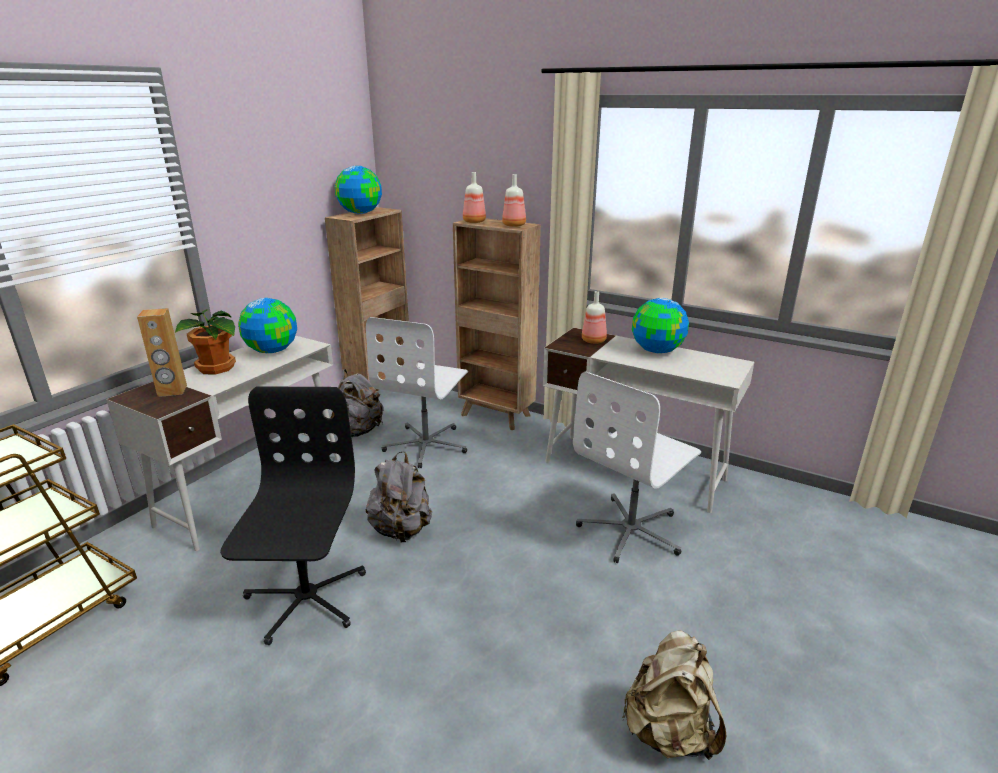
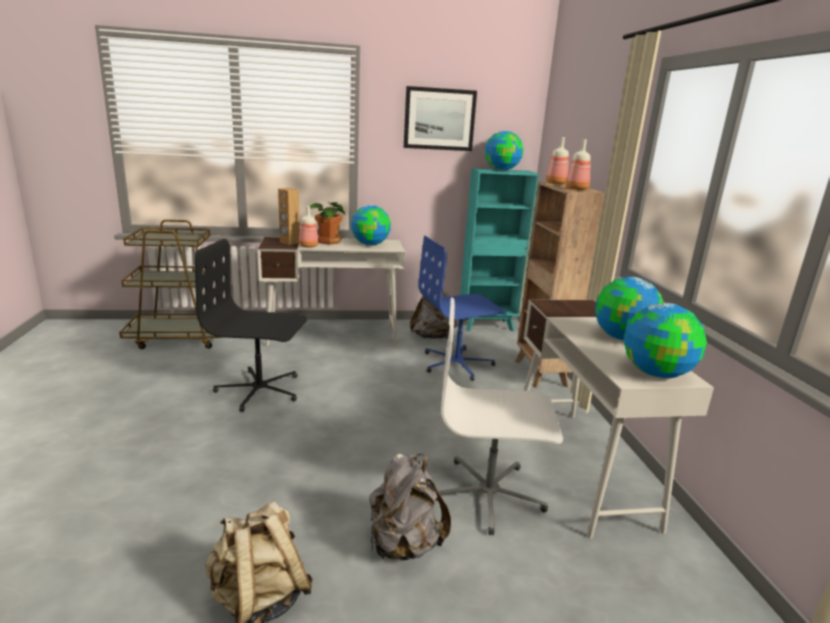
camera: 50 degrees right, 5 degrees down
(278, 162) = (439, 119): none -> picture
(305, 599) = (259, 390): black office chair -> black office chair turned 135 degrees counterclockwise
(381, 393) = (488, 325): brown bookcase -> turquoise bookcase
(401, 530) = (355, 393): grey backpack -> grey backpack (404, 544)
(427, 445) = (457, 364): white office chair -> blue office chair
(594, 341) = (583, 312): bottle -> bottle (309, 246)
(723, 367) = (657, 373): none -> globe

